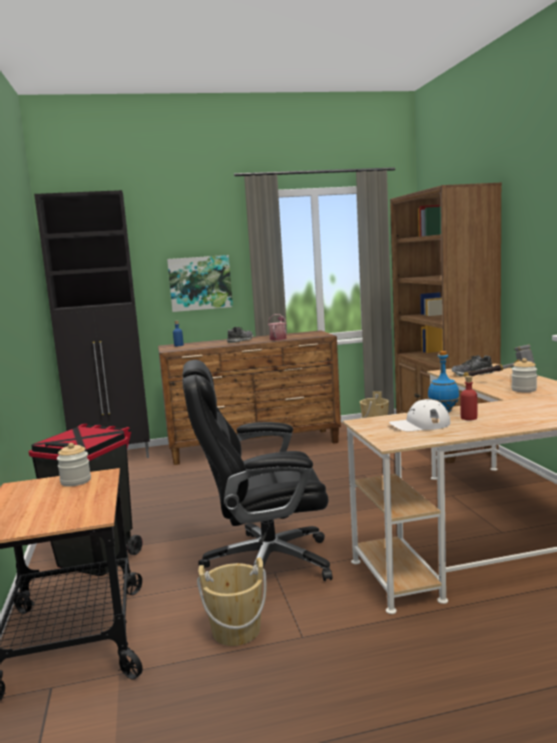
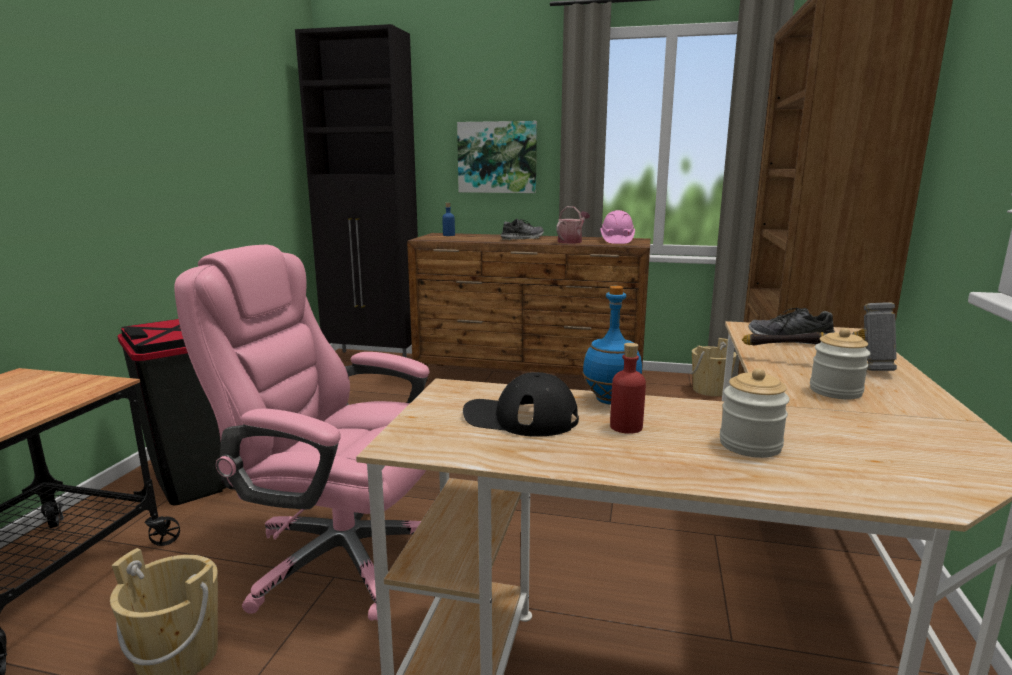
camera: 25 degrees right, 5 degrees up
(75, 481) = (65, 385): jar -> jar (750, 445)
(265, 563) = (340, 558): black office chair -> pink office chair
(306, 334) = (616, 241): none -> pink hard hat
(419, 424) = (520, 418): white cap -> black cap

